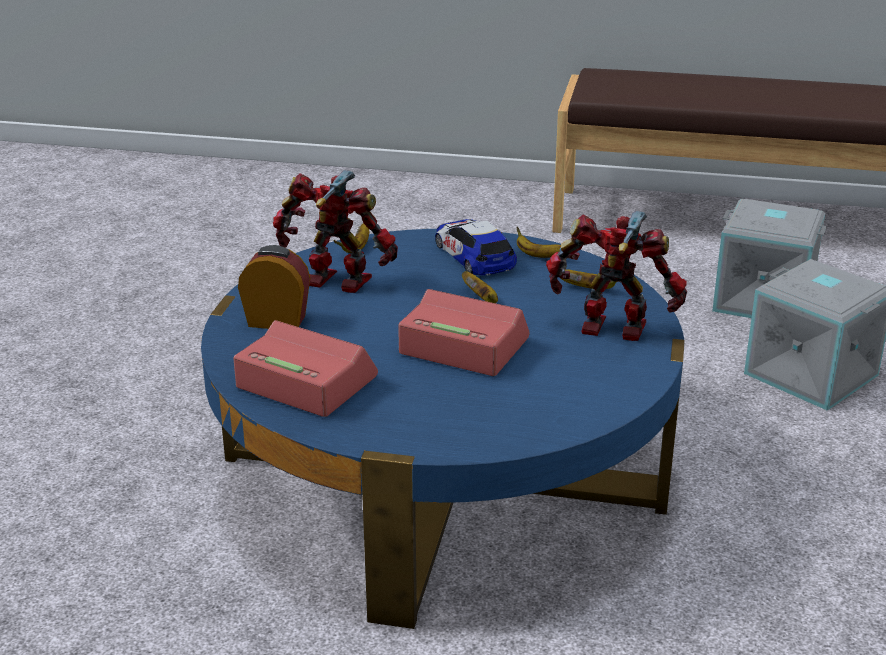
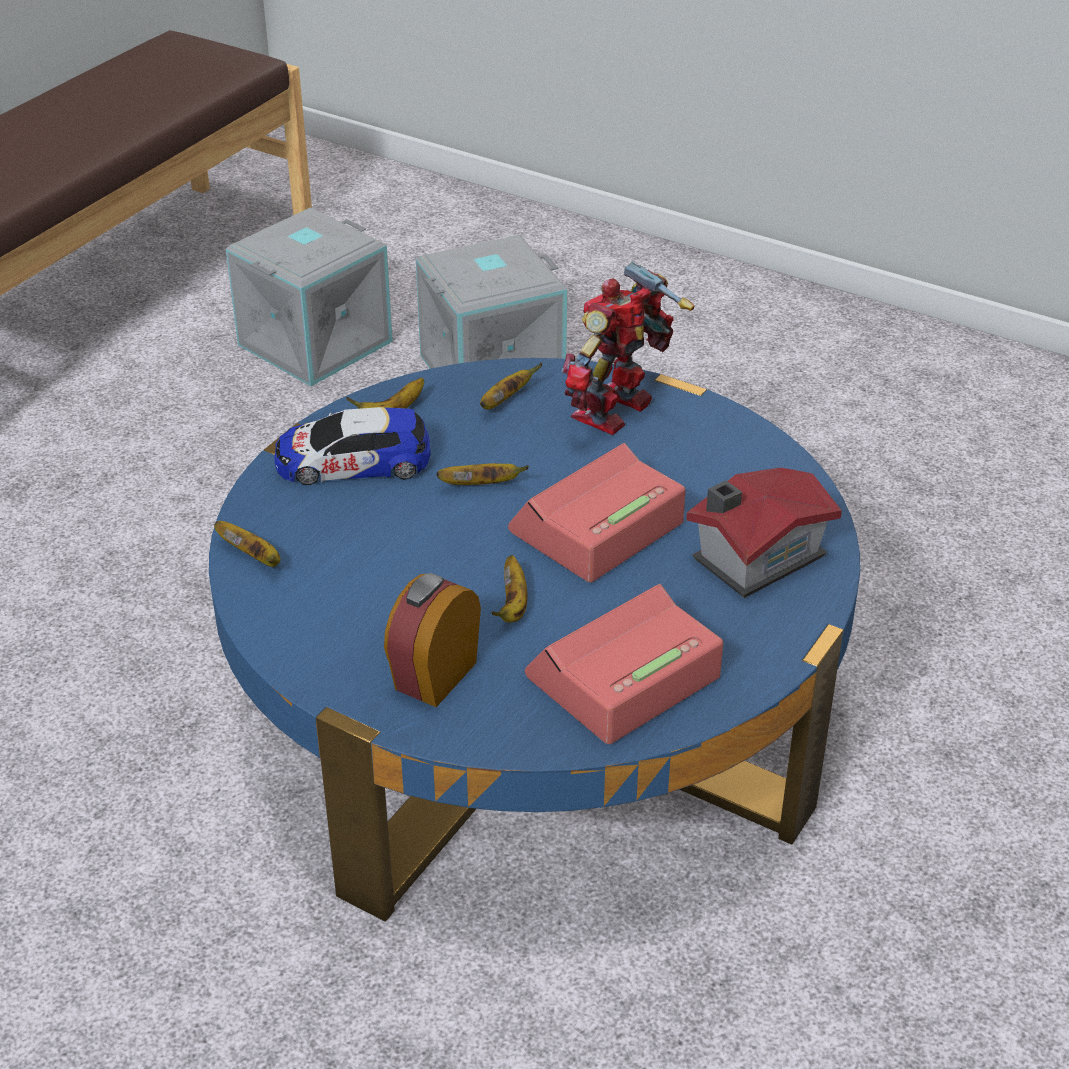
camera: 70 degrees left, 10 degrees up
(337, 283) = (355, 598): toy robot -> none
(360, 332) = (513, 605): none -> banana
(473, 412) = (754, 557): none -> toy house

